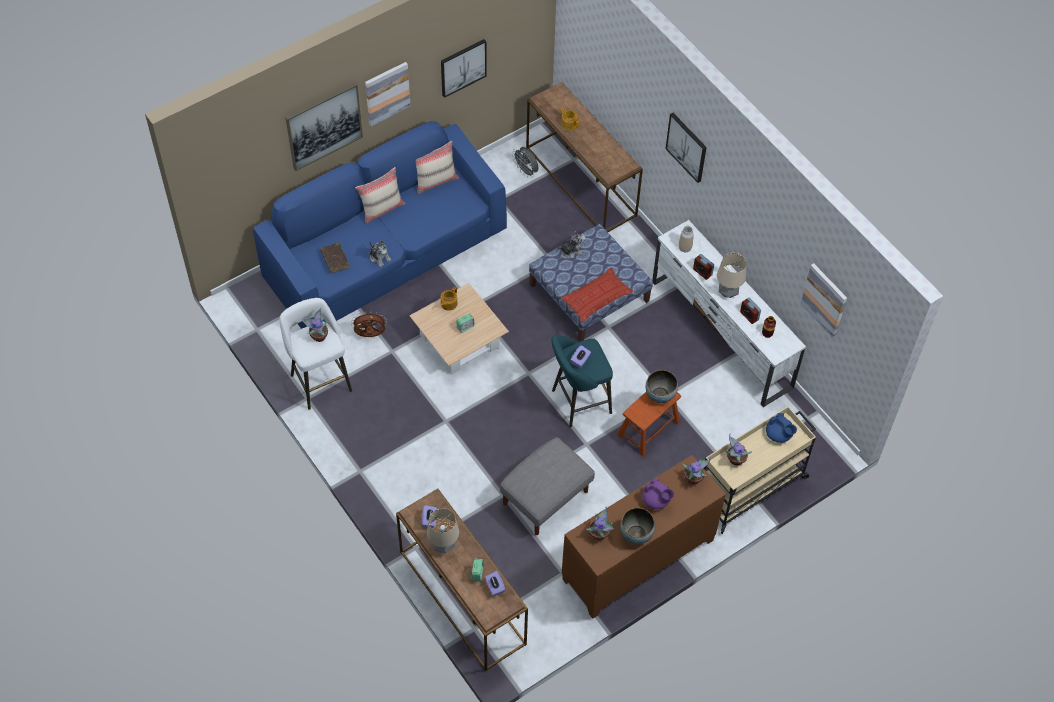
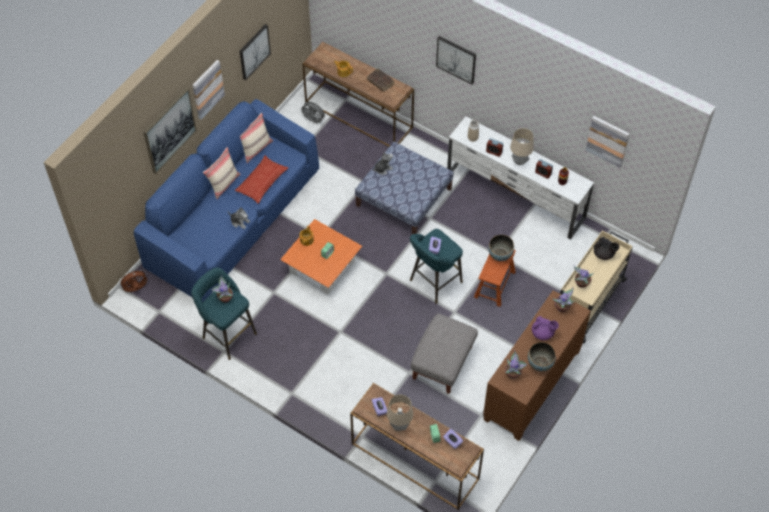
camera: 20 degrees left, 0 degrees up
(319, 380) = (227, 334): white stool -> turquoise stool
(335, 260) = (205, 235): brown book -> brown book (380, 82)
(370, 335) = (250, 286): brown fan -> brown fan (136, 289)
(459, 341) = (322, 267): beige coffee table -> orange coffee table
(596, 297) = (418, 198): pillow -> pillow (262, 181)
(779, 435) = (604, 254): blue teapot -> black teapot

